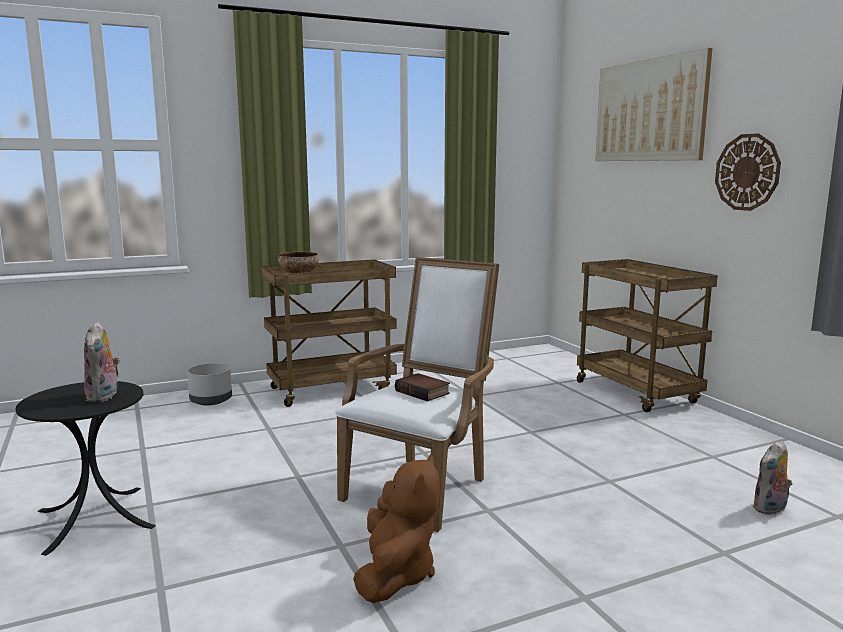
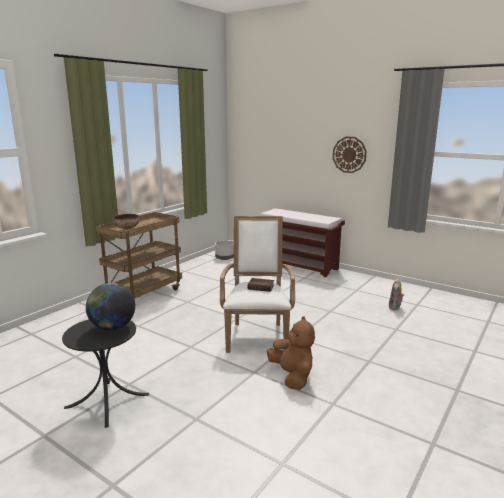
camera: 30 degrees left, 5 degrees up
(104, 396) = (112, 327): plush toy -> globe
(211, 400) = (77, 317): grey planter -> grey planter (225, 258)
(638, 393) = (299, 265): brown cart -> brown bench
(649, 110) = (291, 119): picture -> none

